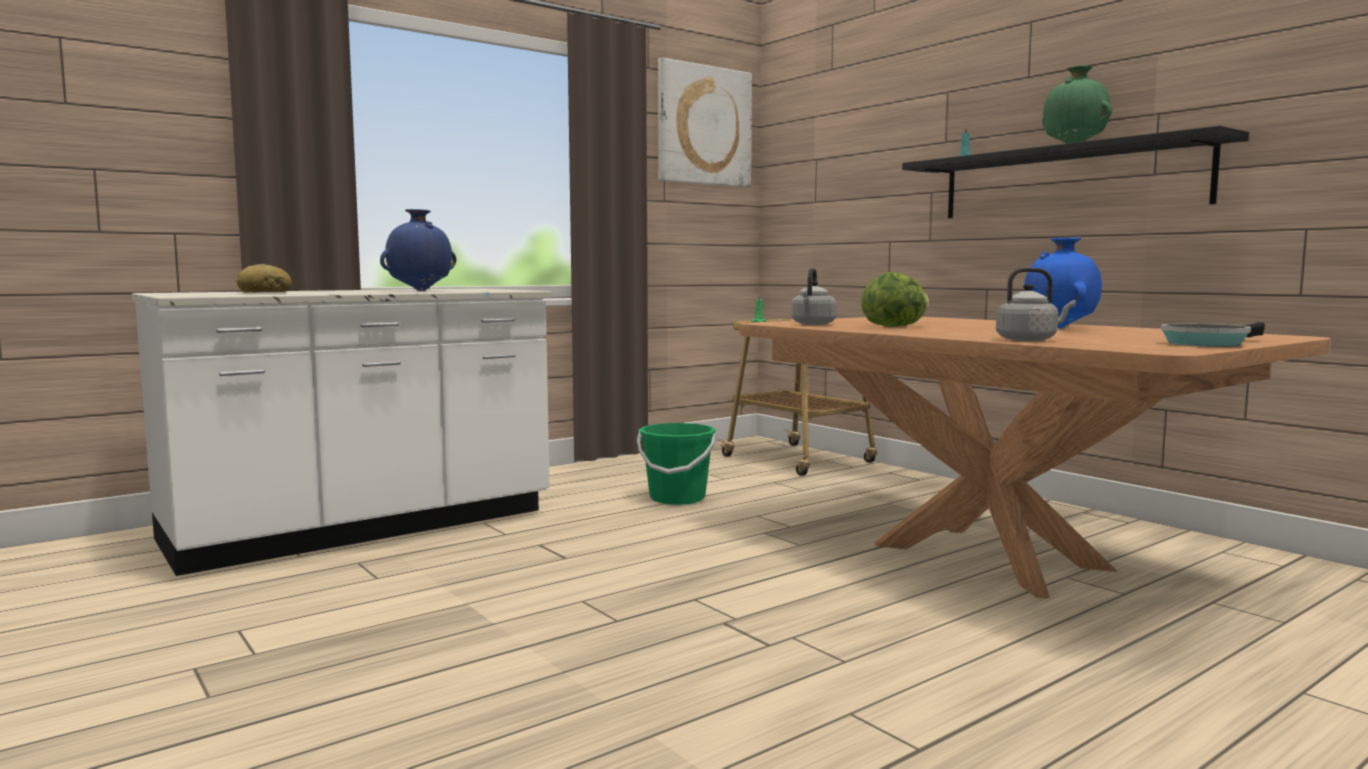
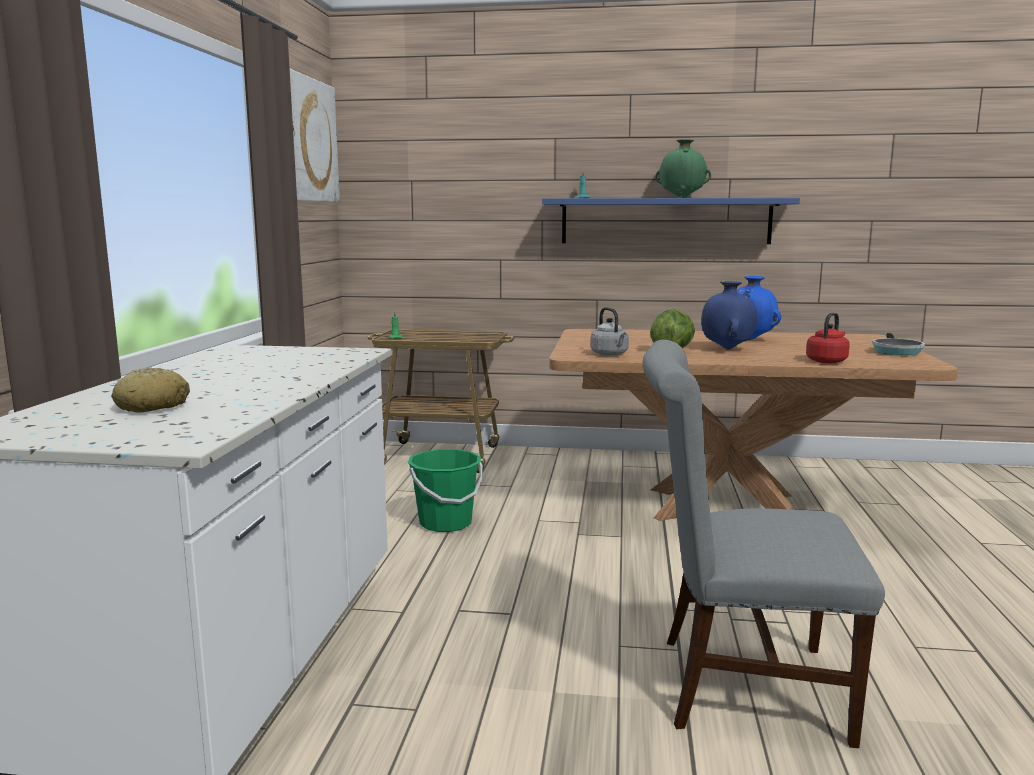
camera: 45 degrees left, 5 degrees up
(420, 291) = (280, 368): blue vase -> blue vase (727, 349)
(591, 656) = (737, 686): none -> grey chair
(1029, 340) = (827, 361): grey kettle -> red kettle
(1067, 181) = (665, 221): black shelf -> blue shelf

